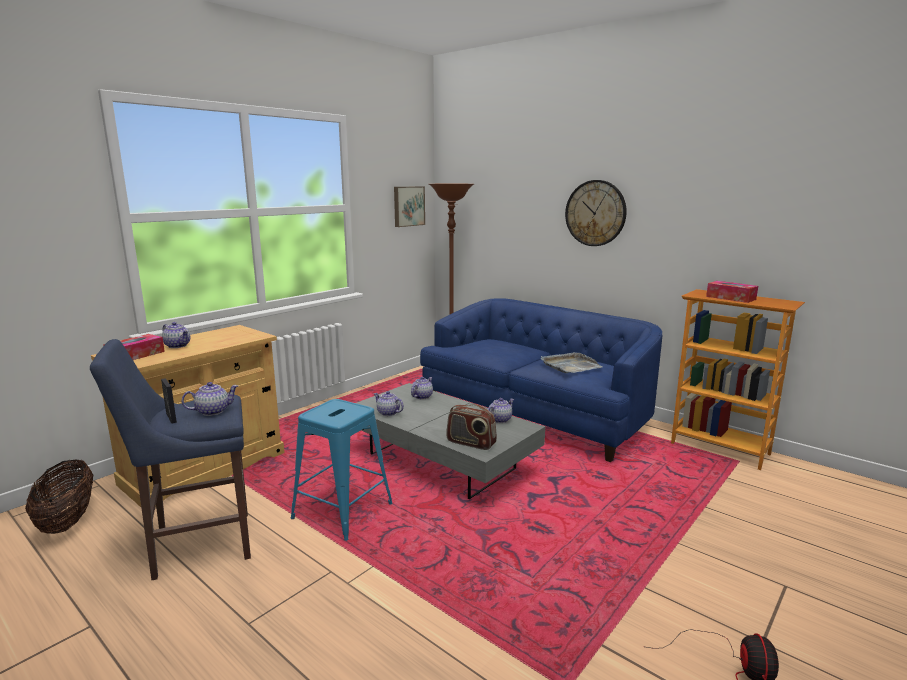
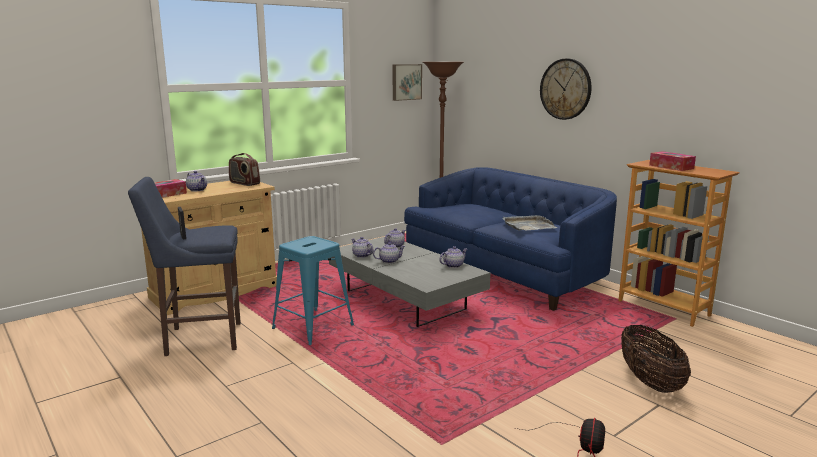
camera: 10 degrees right, 0 degrees up
(67, 520) = (111, 317): basket -> basket (650, 382)
(213, 411) = (213, 234): teapot -> teapot (389, 261)
(471, 443) = (420, 279): radio -> radio (244, 183)

